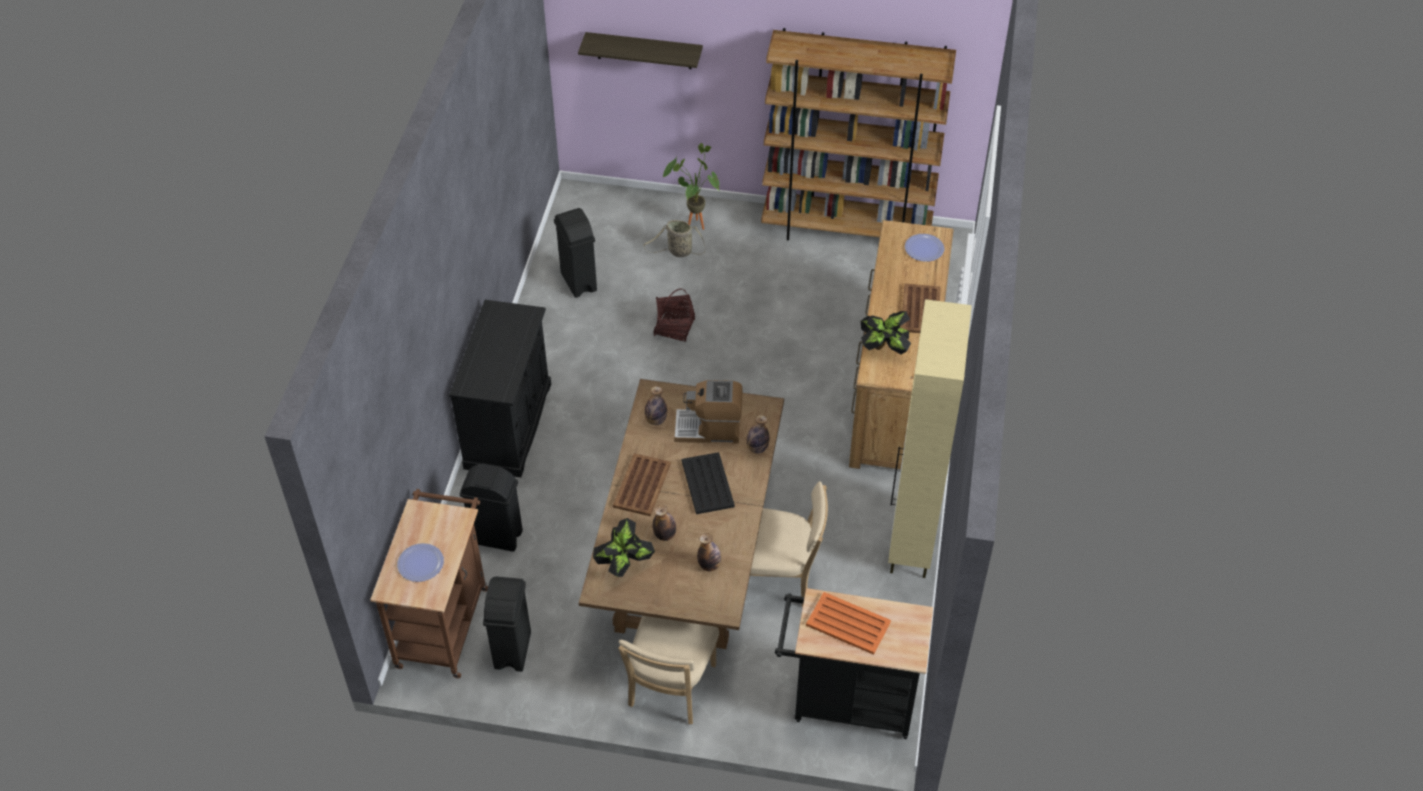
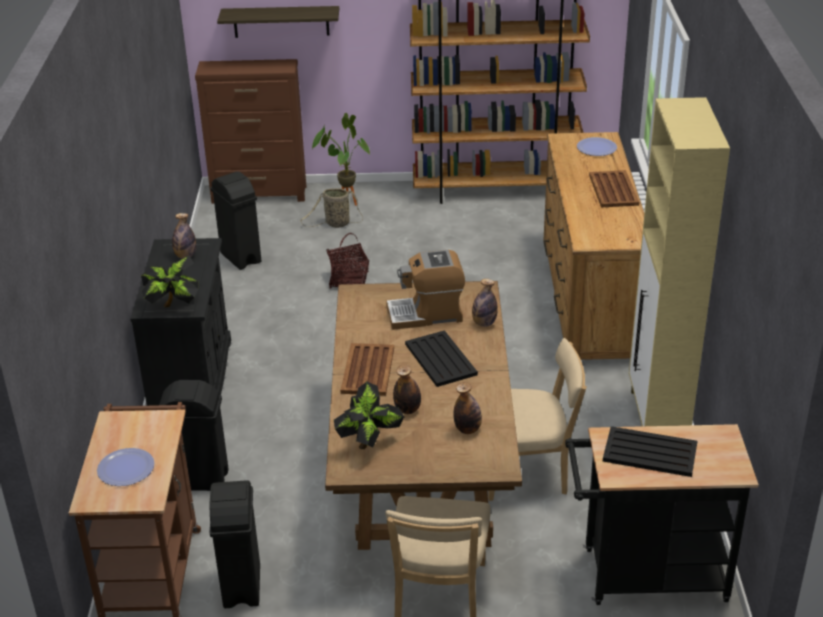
camera: 10 degrees left, 15 degrees down
(613, 200) = (260, 195): none -> brown dresser
(656, 420) = (366, 315): bottle -> bottle (185, 256)
(847, 623) = (649, 452): orange tray -> black tray
(884, 349) = (590, 222): potted plant -> potted plant (174, 306)

